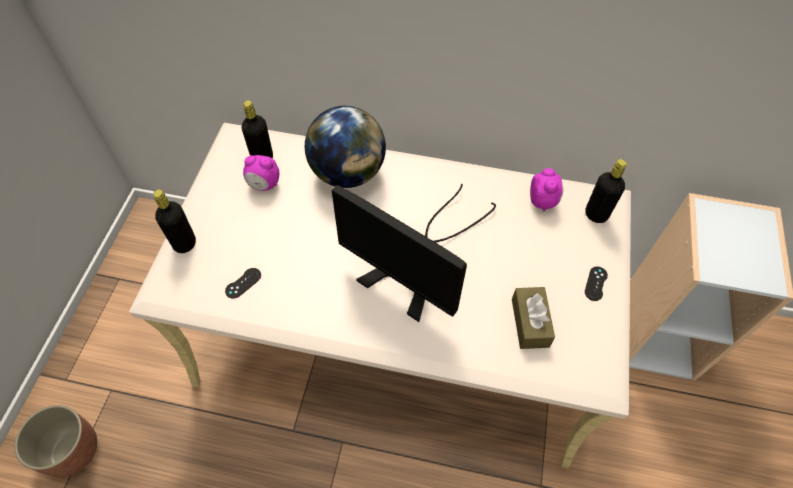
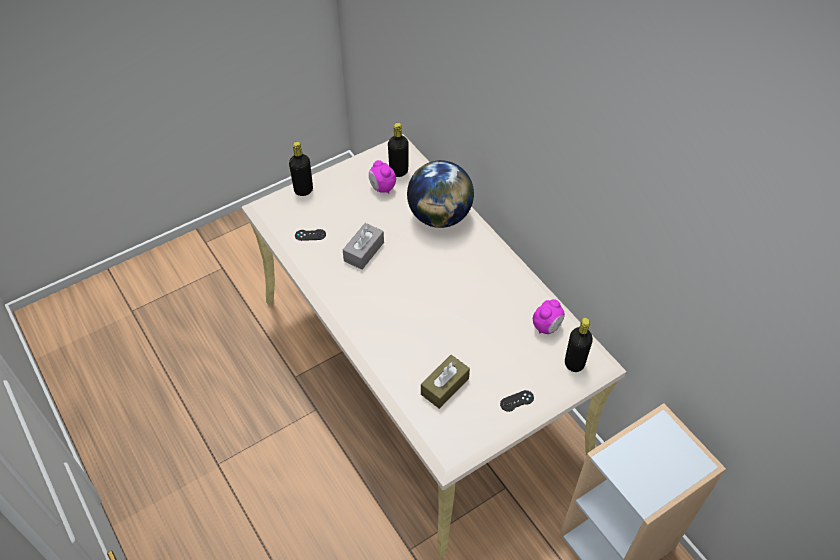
camera: 45 degrees right, 5 degrees down
(72, 451) = (173, 285): planter -> none
(316, 258) = (364, 251): none -> grey tissue box
(415, 268) = (414, 301): monitor -> none

